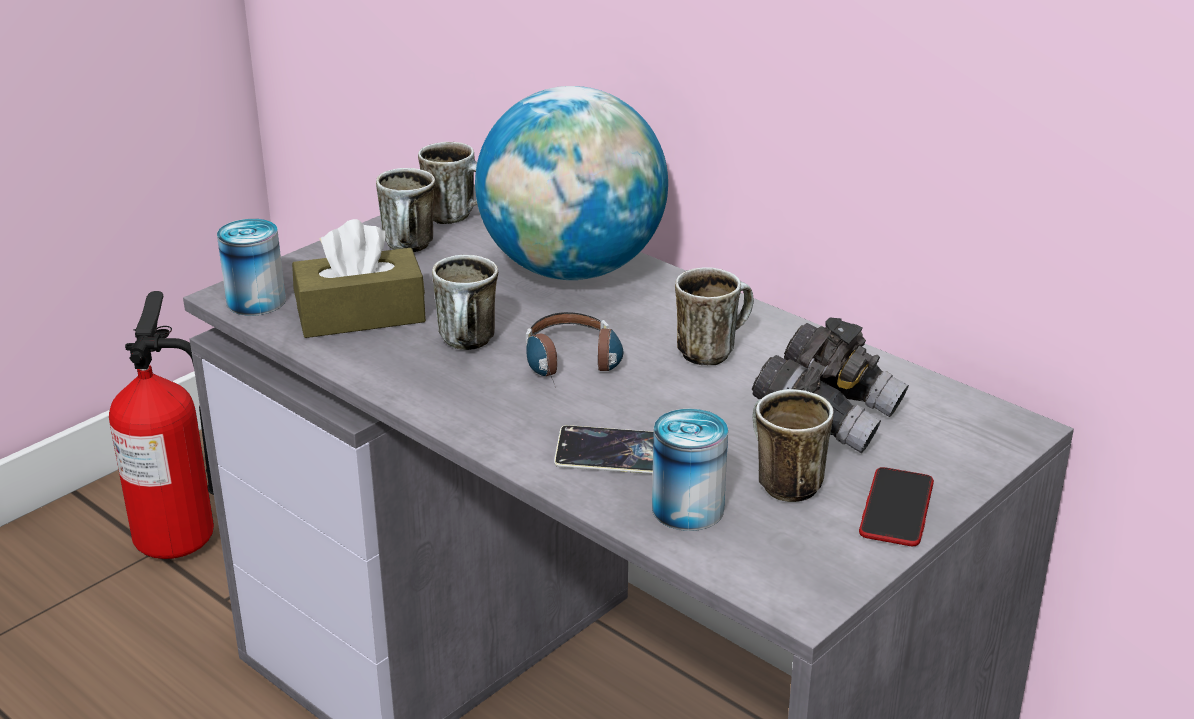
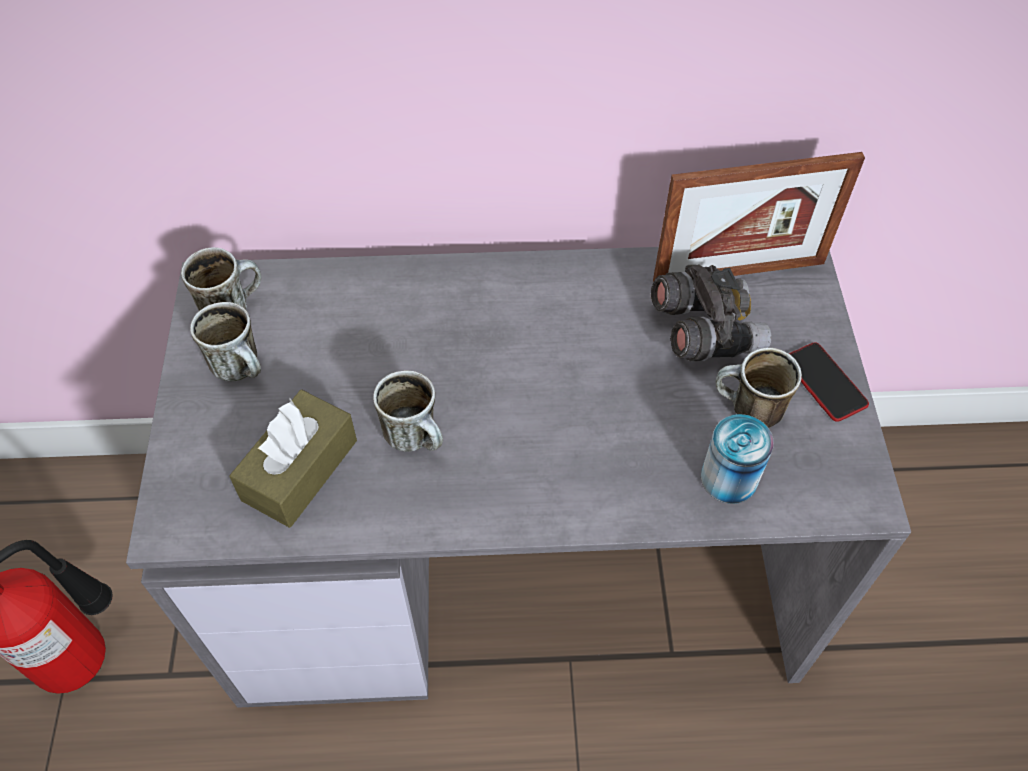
camera: 45 degrees left, 25 degrees up
(256, 301) = (196, 519): can -> none
(572, 269) = (389, 306): globe -> none
(574, 367) = (513, 406): headphones -> none
(613, 457) = (637, 470): phone -> none
(712, 350) = (573, 322): mug -> none
(932, 399) = (738, 272): none -> picture frame

